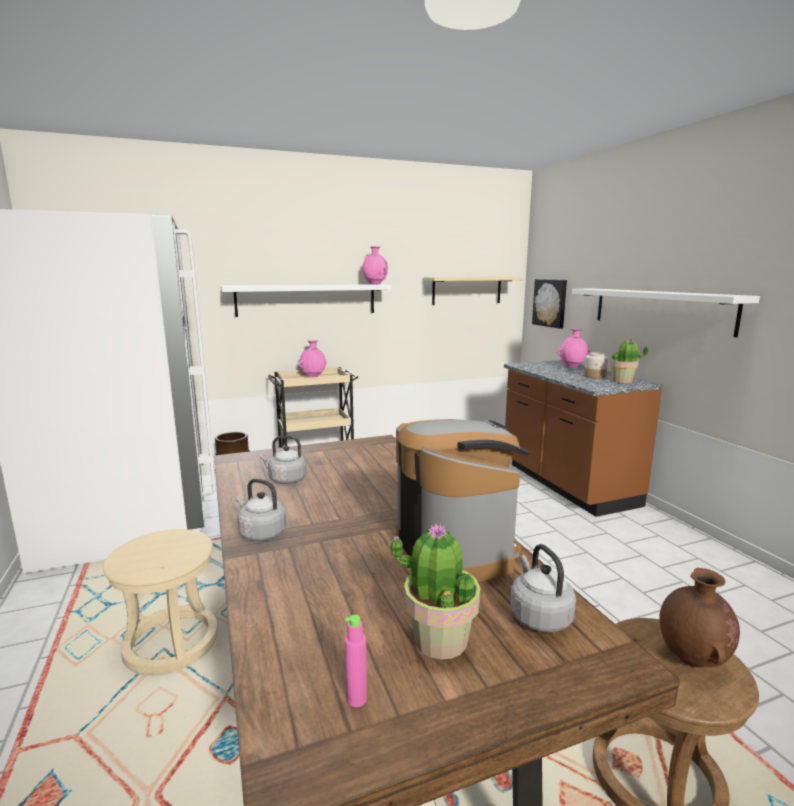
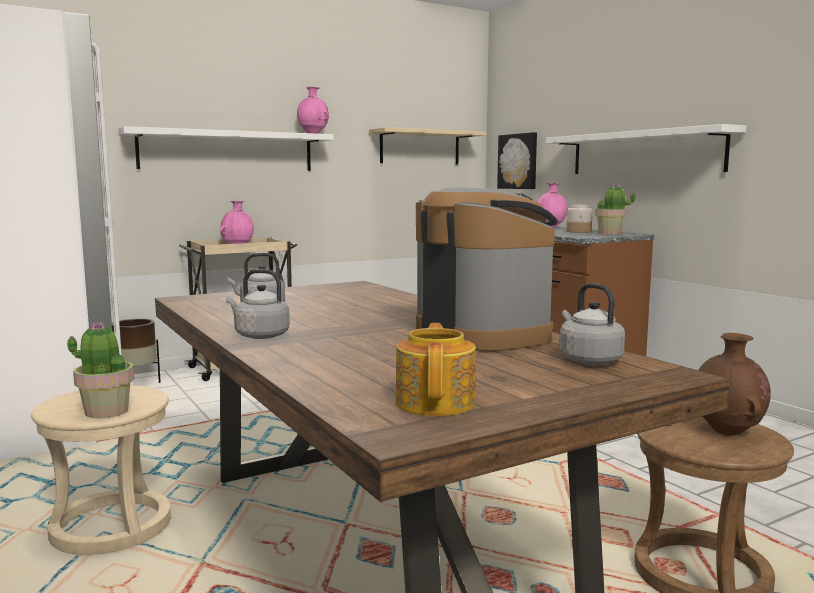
camera: 10 degrees left, 5 degrees down
(356, 699) = (436, 402): pink bottle -> teapot
(439, 639) = (498, 374): potted plant -> potted plant (106, 411)

